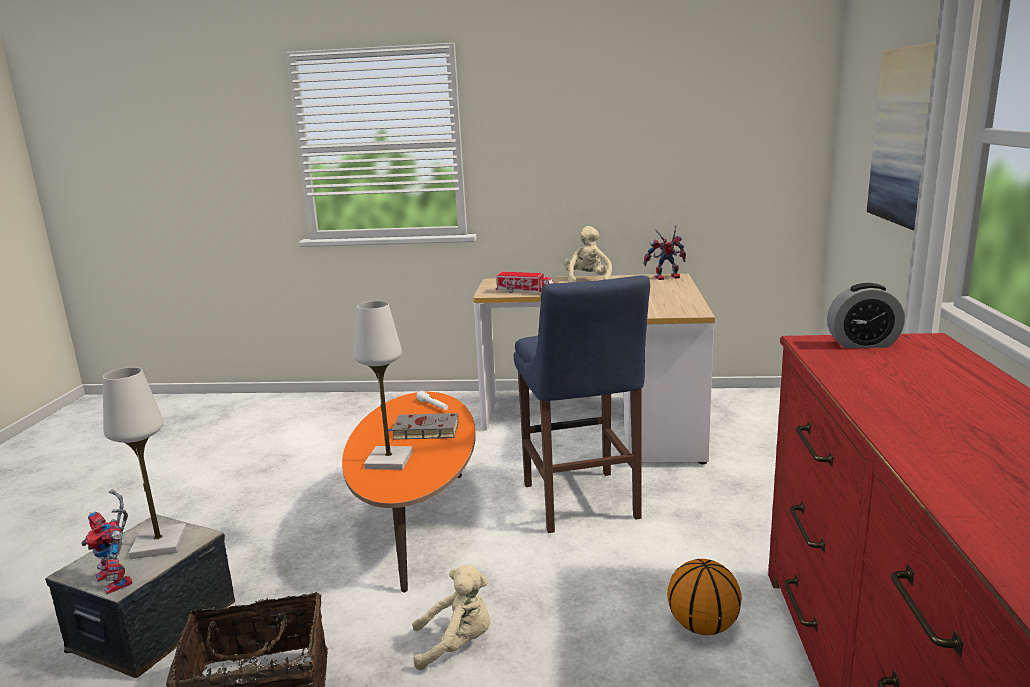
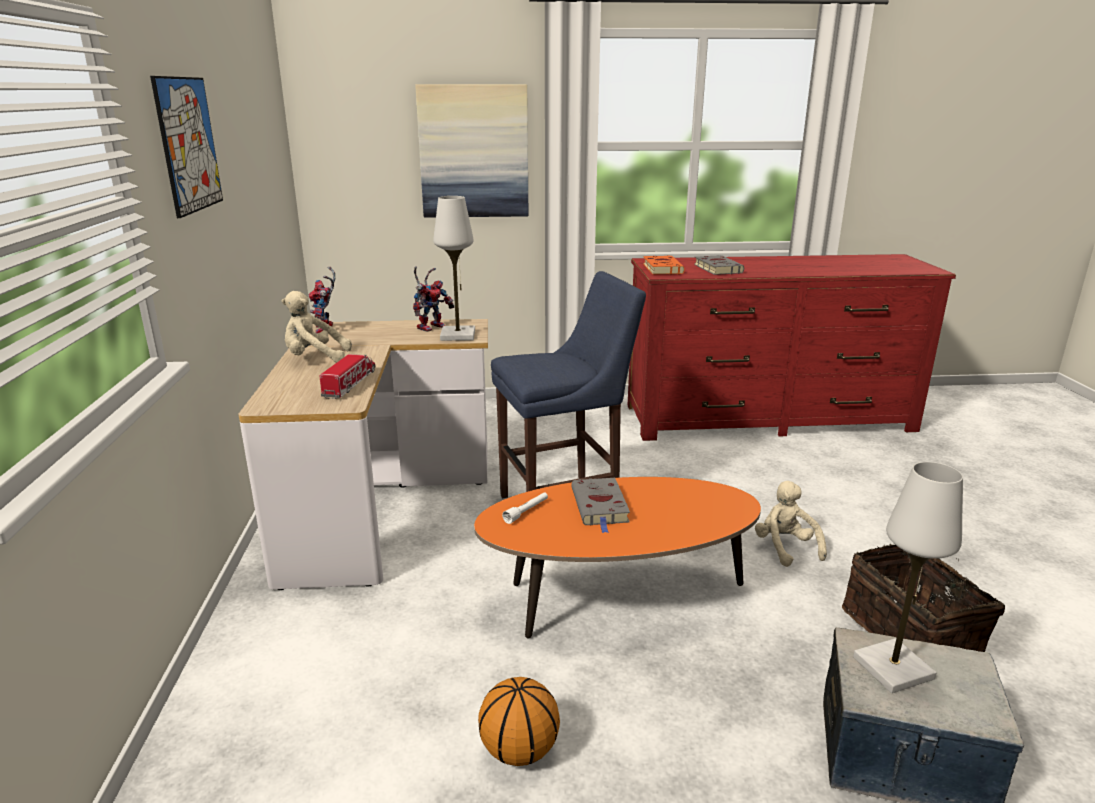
camera: 100 degrees left, 5 degrees up
(119, 581) = (968, 667): toy robot -> toy robot (431, 326)
(389, 460) = (679, 516): white table lamp -> white table lamp (458, 335)
(557, 113) = (188, 144): none -> picture
(703, 625) = (707, 461): basketball -> basketball (518, 750)
(862, 344) = (662, 268): alarm clock -> orange book
(892, 377) = (717, 268): none -> grey book

